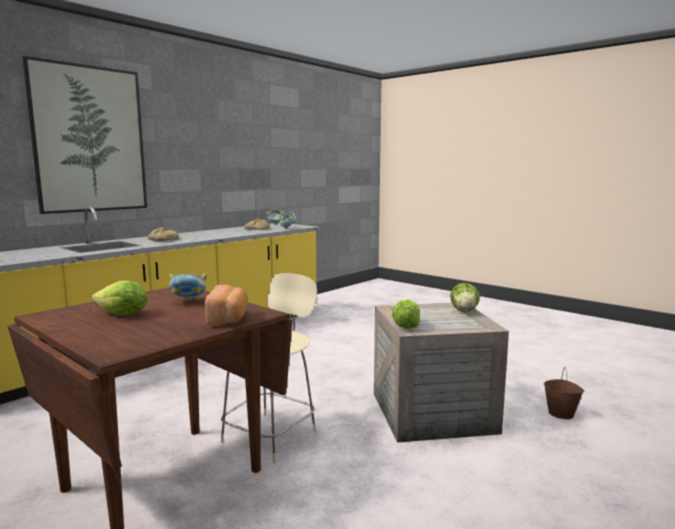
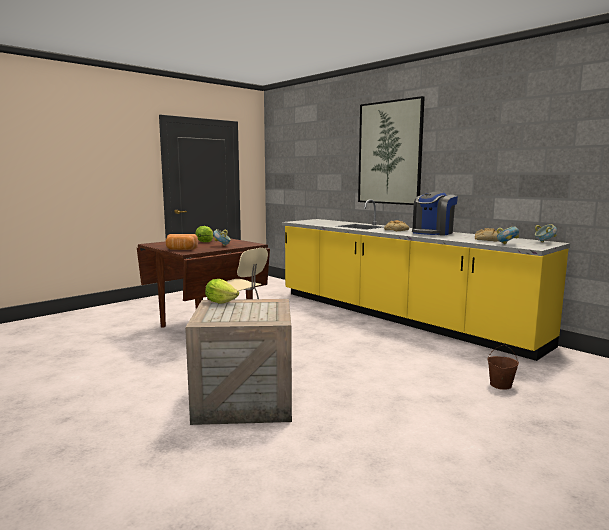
camera: 95 degrees right, 0 degrees up
(199, 234) = (432, 233): none -> coffee machine
(464, 311) = (255, 321): lettuce -> none
(561, 413) = (208, 472): brown bucket -> brown bucket (500, 385)

